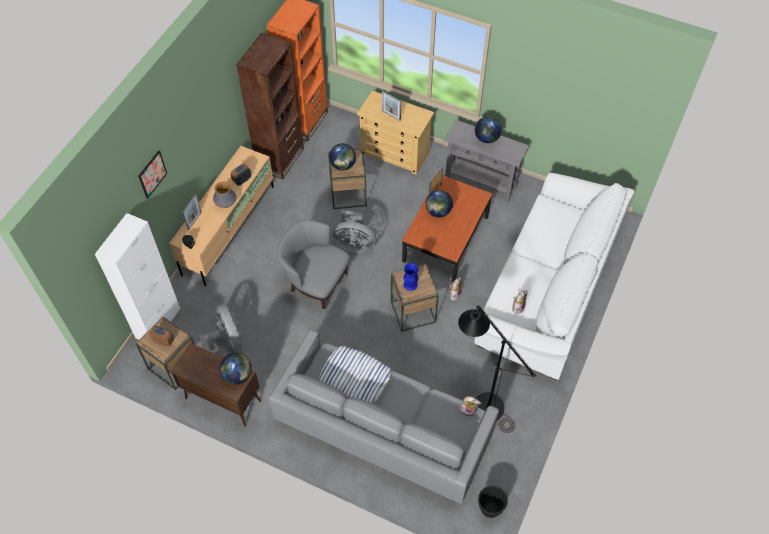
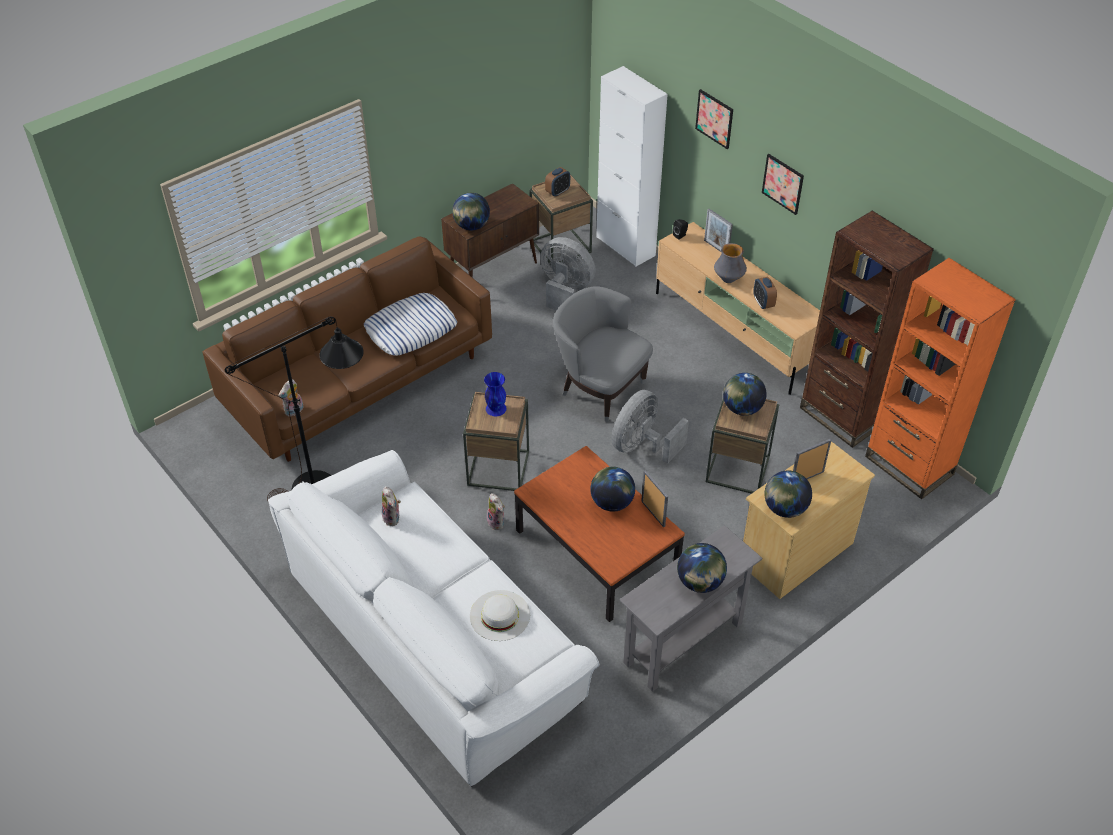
camera: 115 degrees right, 10 degrees down
(196, 134) = (783, 183): none -> picture
(227, 341) = (565, 292): grey fan -> grey fan turned 150 degrees counterclockwise
(316, 284) = (599, 388): grey armchair -> grey armchair turned 105 degrees counterclockwise
(383, 429) = (361, 384): grey sofa -> brown sofa
(418, 119) = (784, 508): none -> globe
(489, 509) = (199, 439): black planter -> none
(546, 228) = (500, 615): none -> white hat

